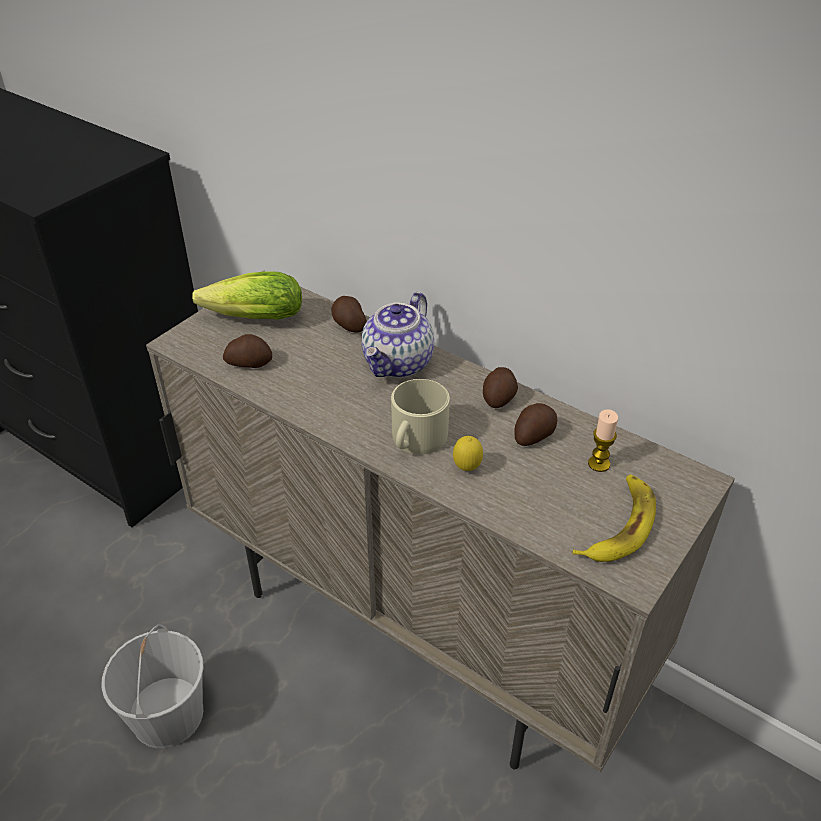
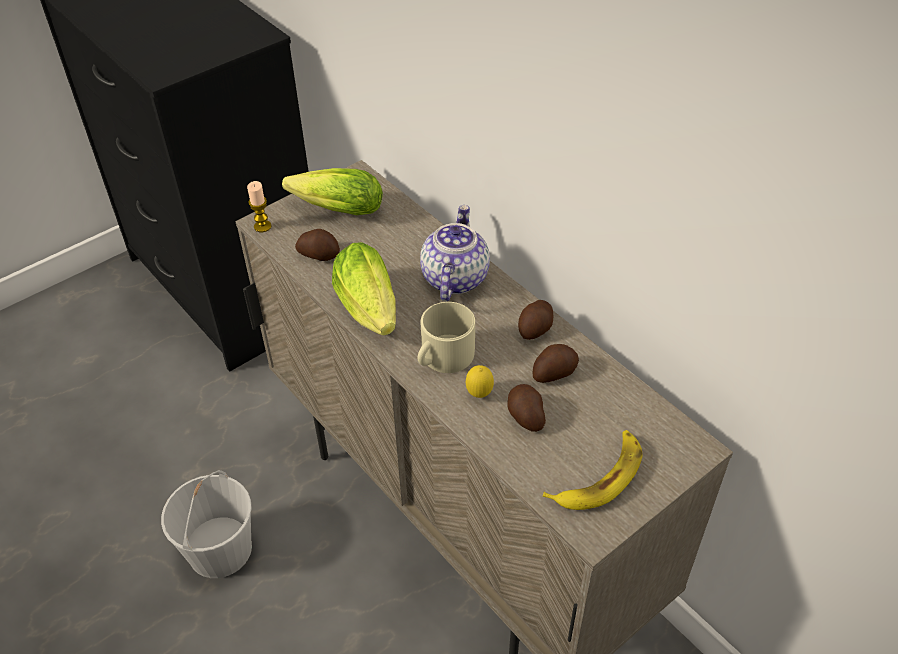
camera: 15 degrees right, 5 degrees up
(323, 408) = (370, 311): none -> lettuce
(348, 325) = (421, 230): potato -> potato (525, 416)
(398, 364) = (454, 278): teapot -> teapot turned 150 degrees clockwise
(599, 464) = (605, 413): candle -> candle (262, 226)

